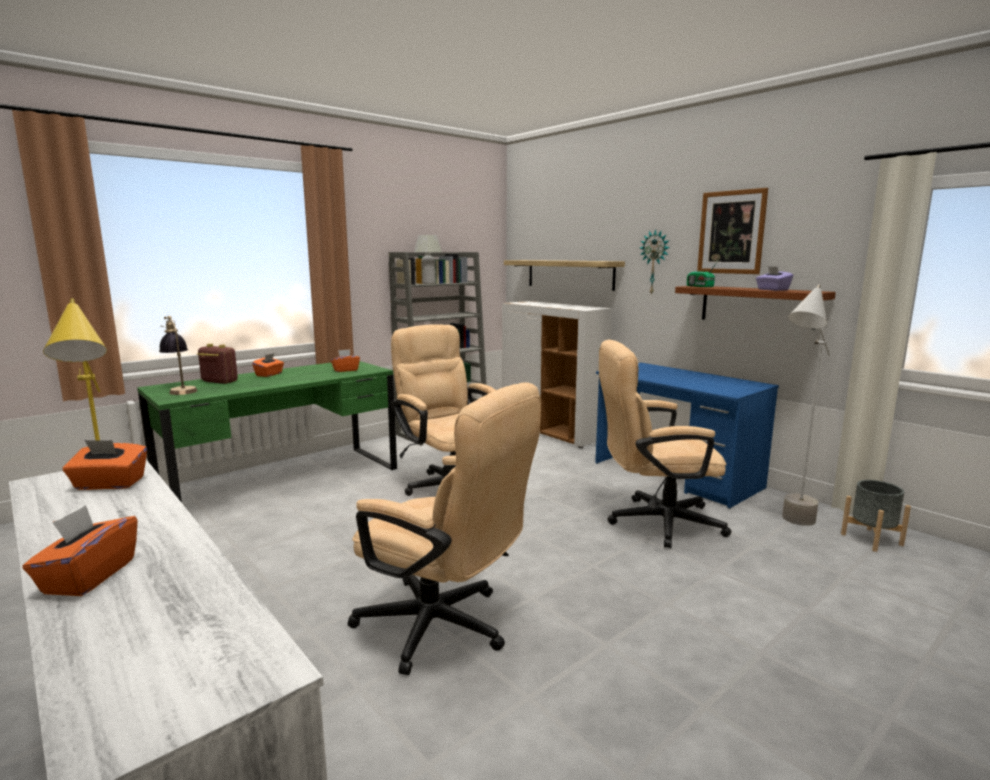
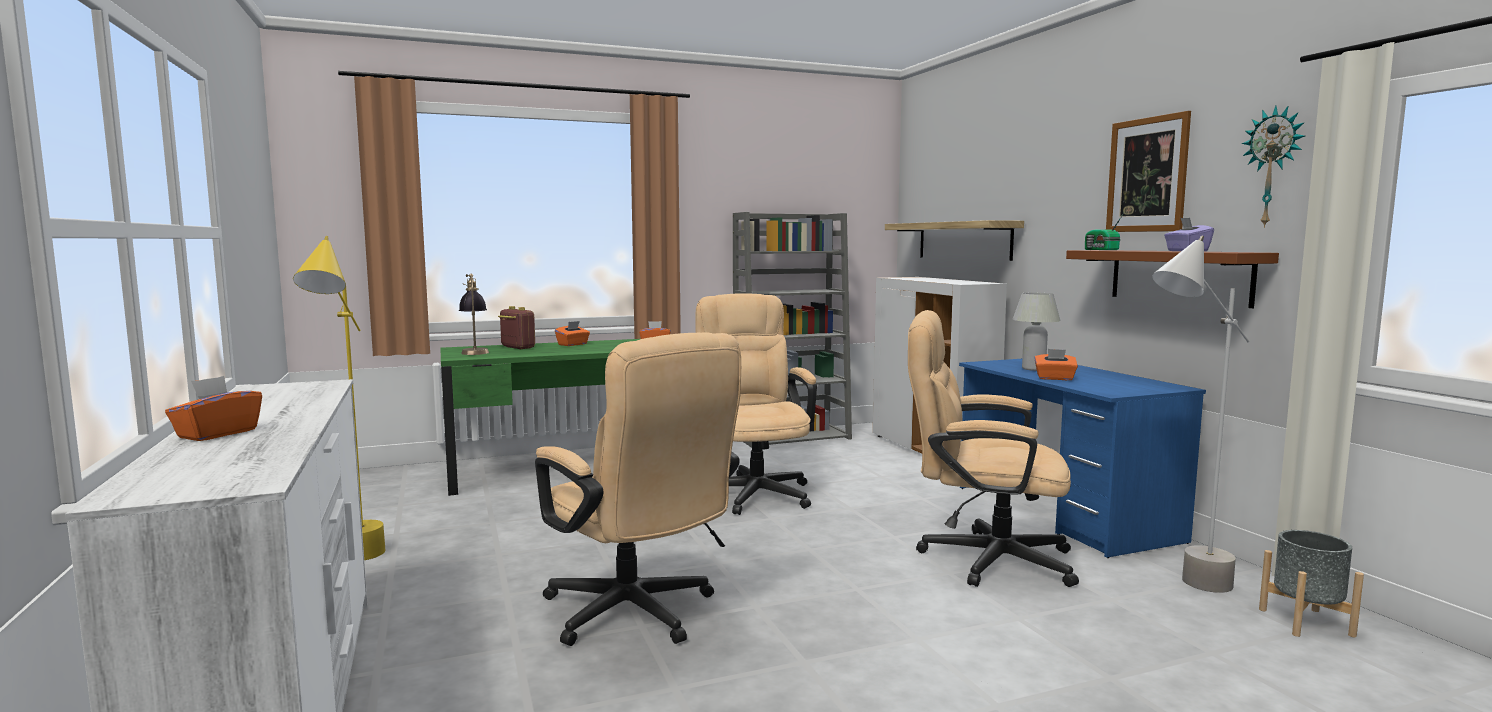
camera: 20 degrees right, 5 degrees down
(109, 484) = (302, 392): orange tissue box -> orange tissue box (1055, 378)
(428, 283) = (778, 250): white table lamp -> white table lamp (1033, 369)
(655, 262) = (1058, 220): wall clock -> wall clock (1273, 167)

